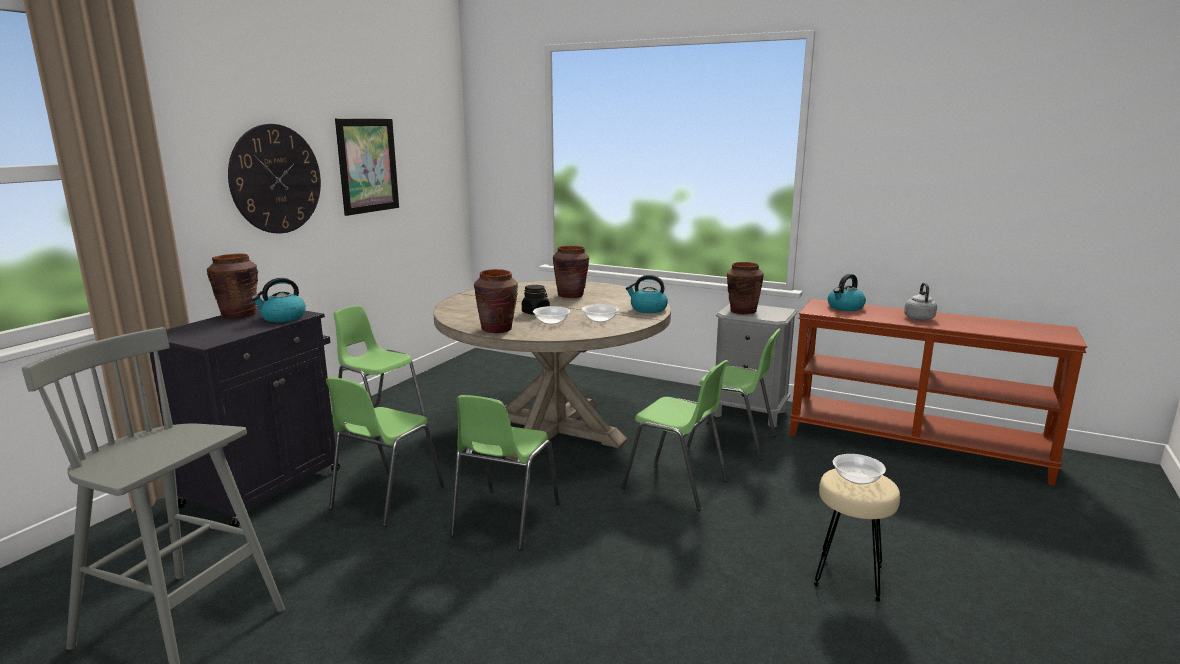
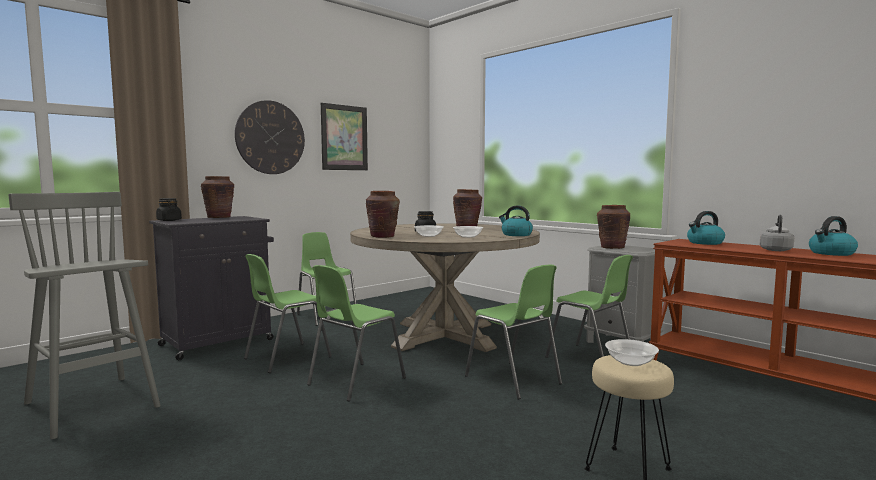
camera: 20 degrees right, 10 degrees down
(176, 333) = (169, 220): none -> black jar
(283, 318) = (240, 219): kettle -> kettle (831, 253)

